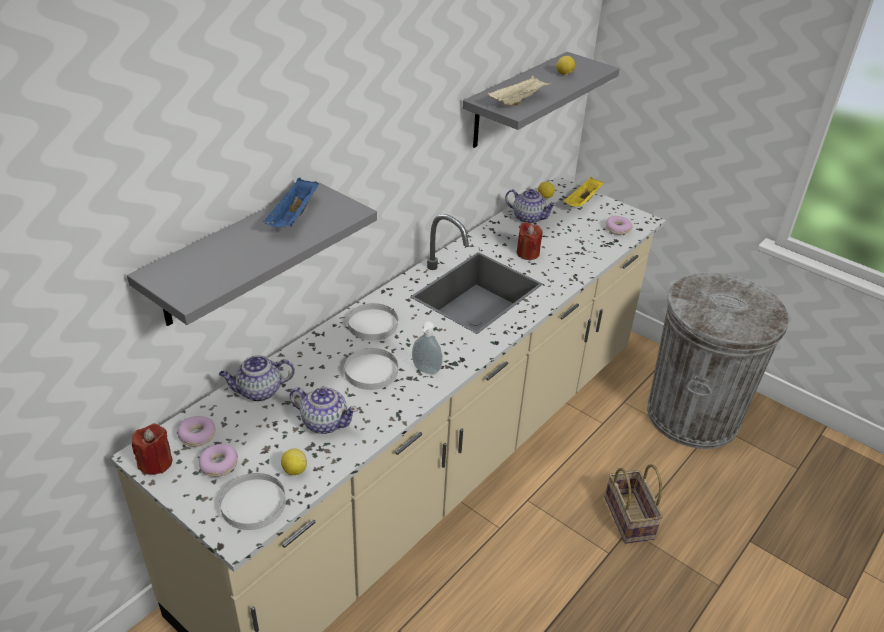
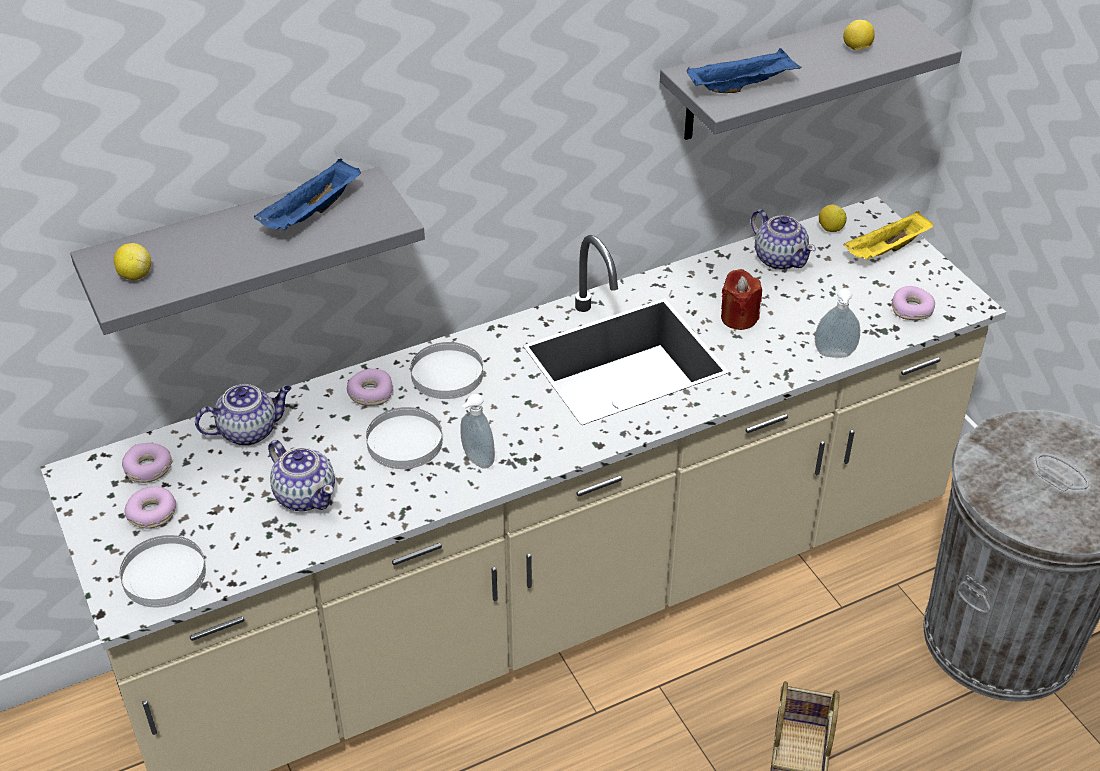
camera: 25 degrees right, 5 degrees up
(155, 463) = (85, 489): red candle -> none
(258, 392) = (249, 431): teapot -> teapot turned 150 degrees clockwise
(294, 470) = (234, 547): lemon -> lemon (135, 275)
(329, 348) = (370, 393): none -> donut
(518, 101) = (742, 86): beige tray -> blue tray
(594, 261) = (834, 355): none -> soap dispenser

